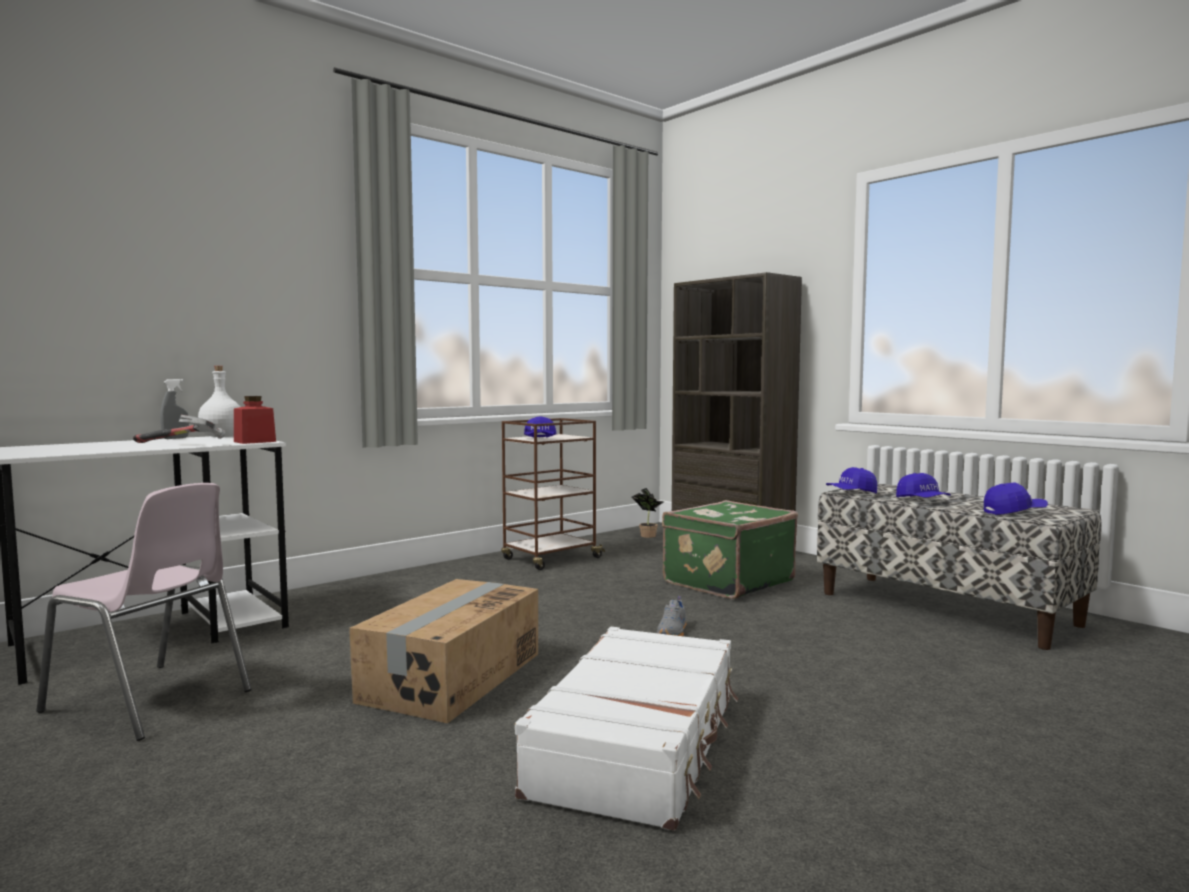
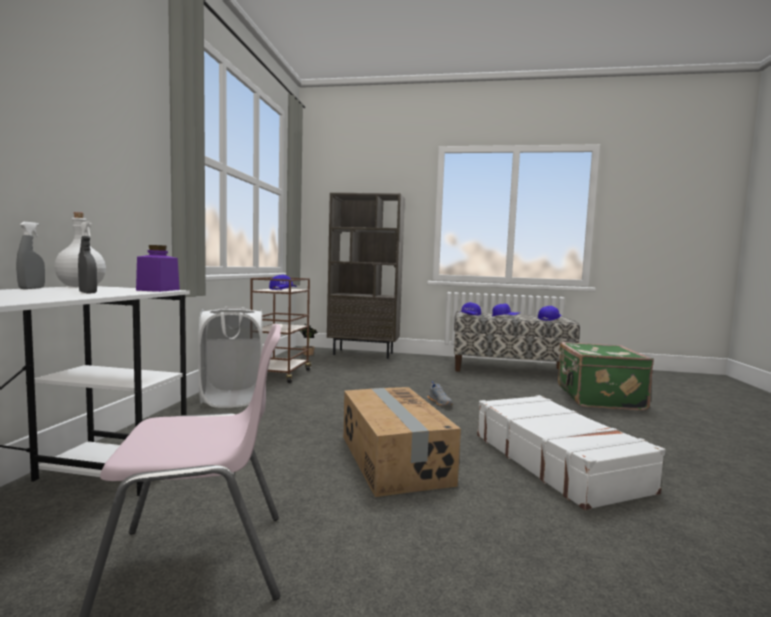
camera: 40 degrees left, 0 degrees up
(177, 444) = (88, 293): hammer -> grey spray bottle
(255, 441) = (158, 290): red jar -> purple jar
(442, 577) = (232, 399): none -> white laundry basket
(726, 581) = (403, 372): green suitcase -> green suitcase (597, 398)

